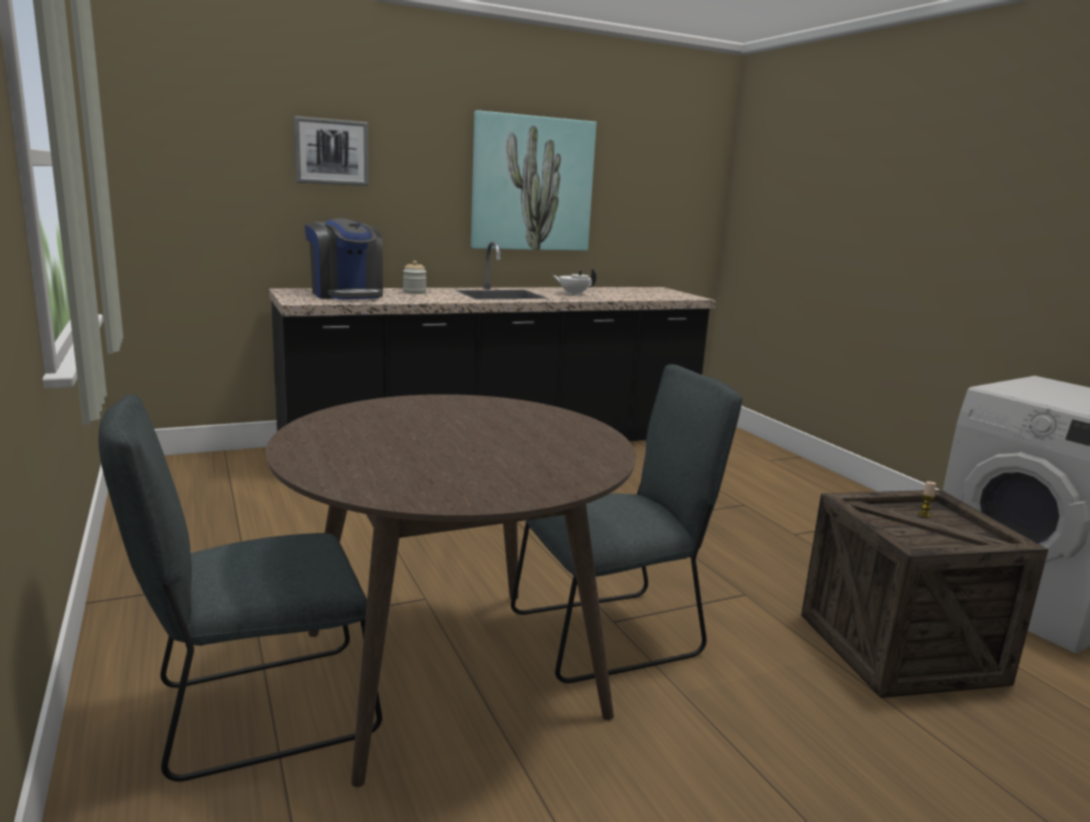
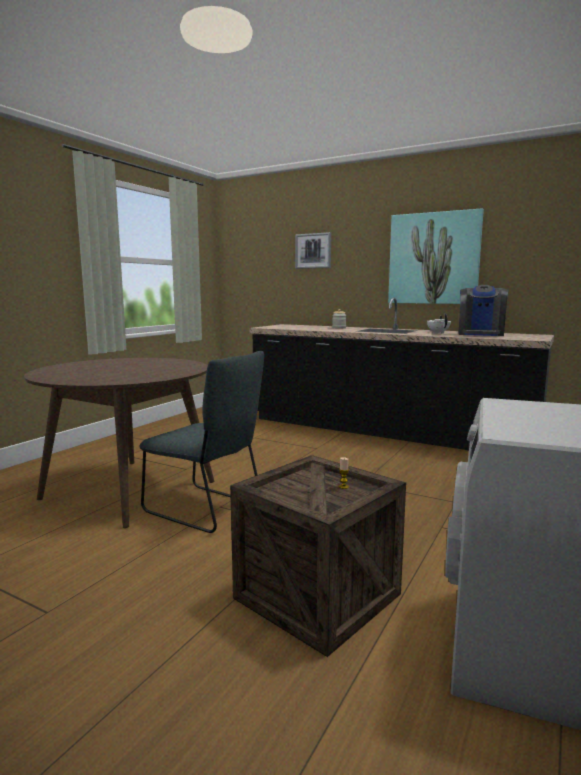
camera: 55 degrees right, 5 degrees down
(256, 713) = (71, 473): grey chair -> none
(346, 295) = (299, 327): coffee machine -> coffee machine (480, 334)

